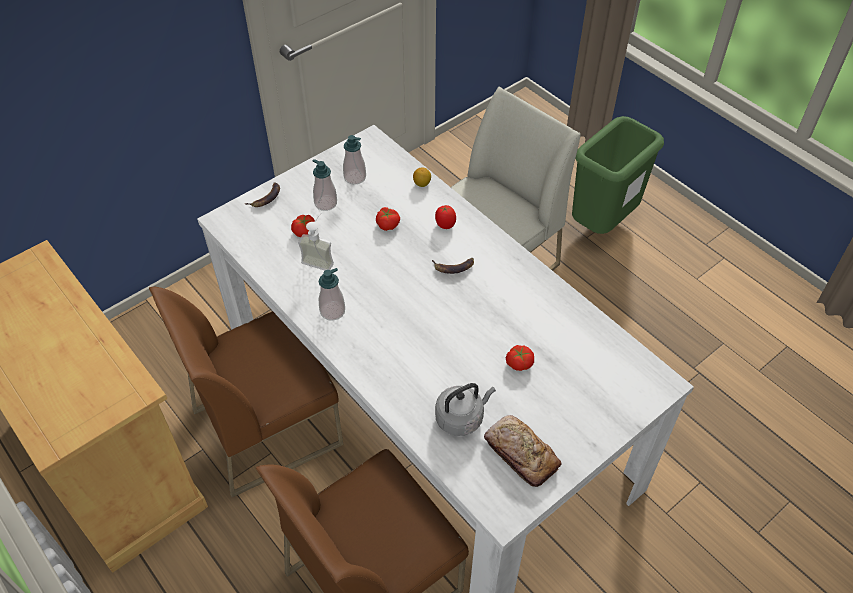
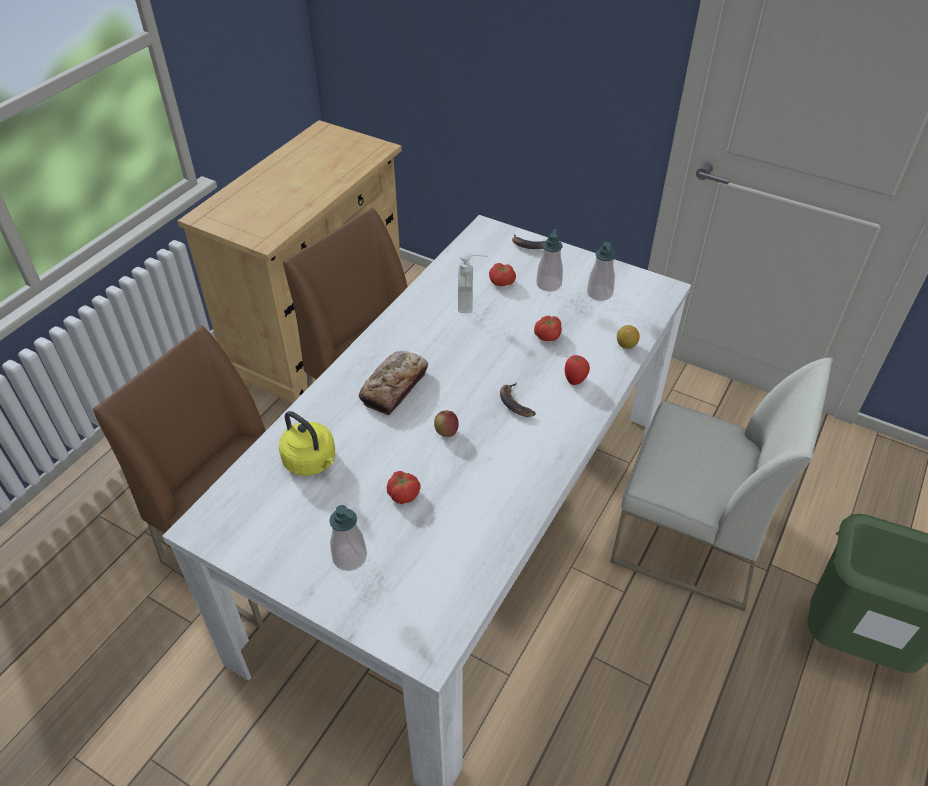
camera: 70 degrees right, 5 degrees down
(332, 311) = (409, 330): soap dispenser -> soap dispenser (349, 557)
(461, 418) = (312, 462): grey kettle -> yellow kettle
(465, 319) = (446, 432): none -> apple
(521, 454) = (278, 524): bread -> bread (394, 387)

